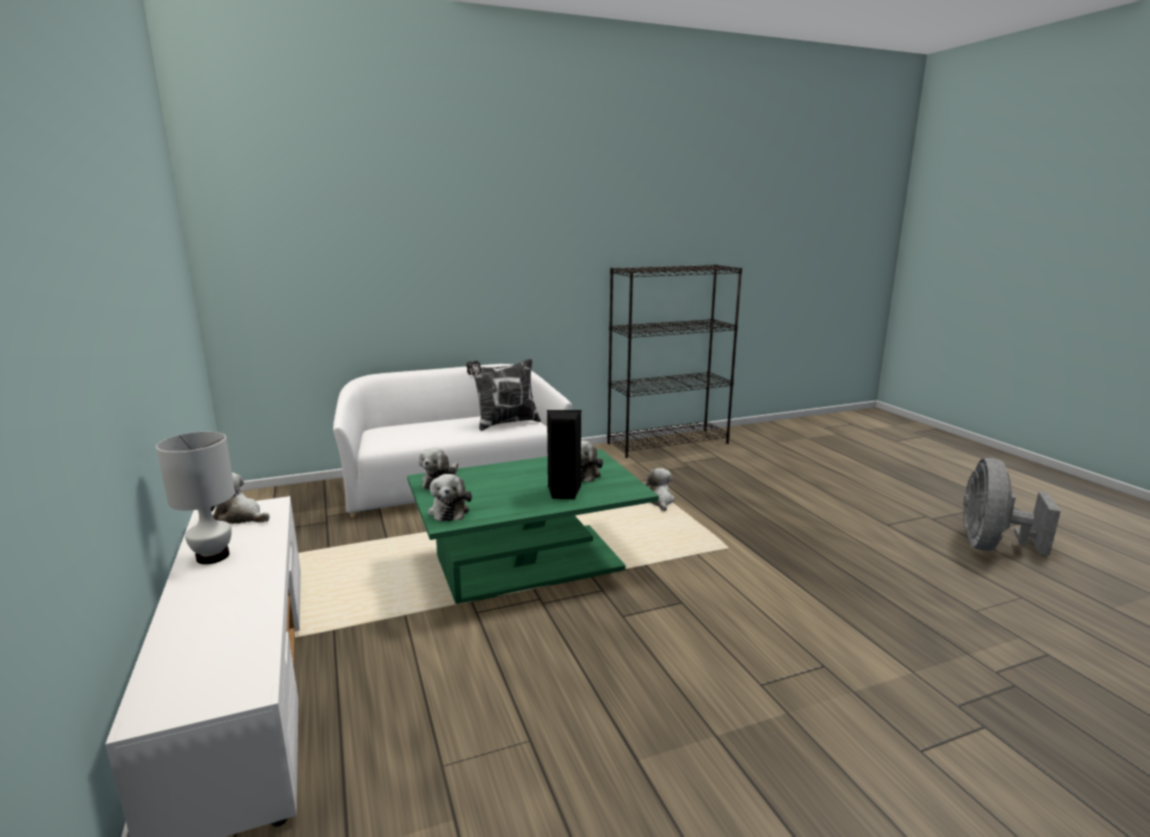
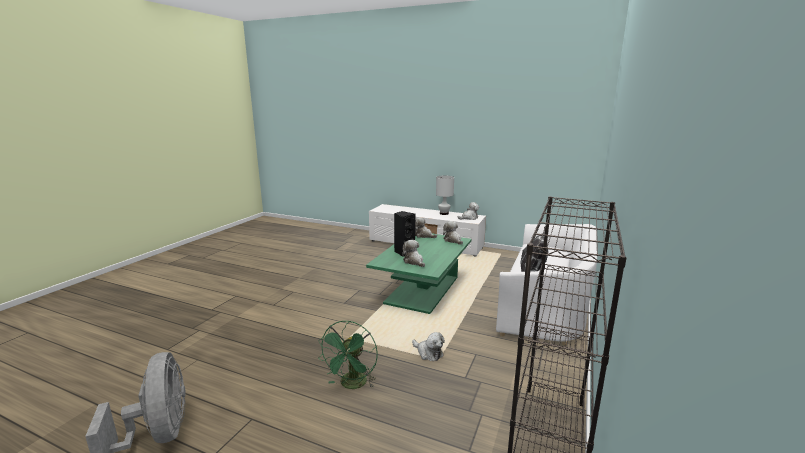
camera: 135 degrees right, 0 degrees up
(769, 510) = (352, 385): none -> green fan

